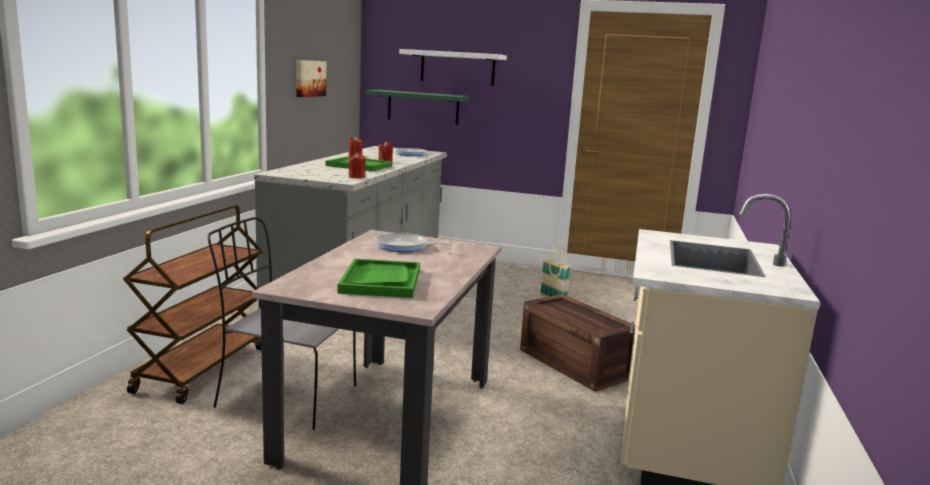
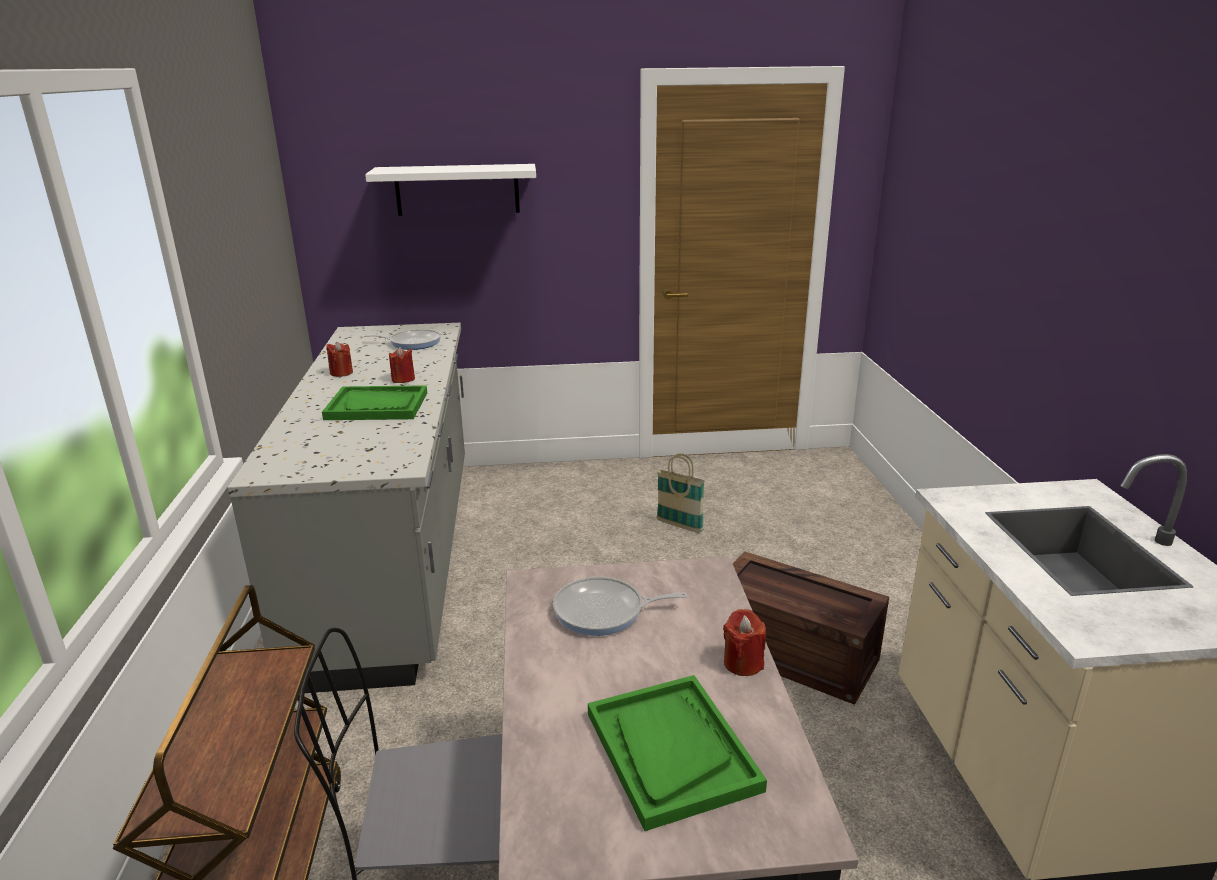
camera: 20 degrees left, 10 degrees up
(309, 78) = (237, 259): picture -> none
(356, 177) = (408, 448): red candle -> red candle (743, 663)
(423, 107) = (409, 256): green shelf -> none

